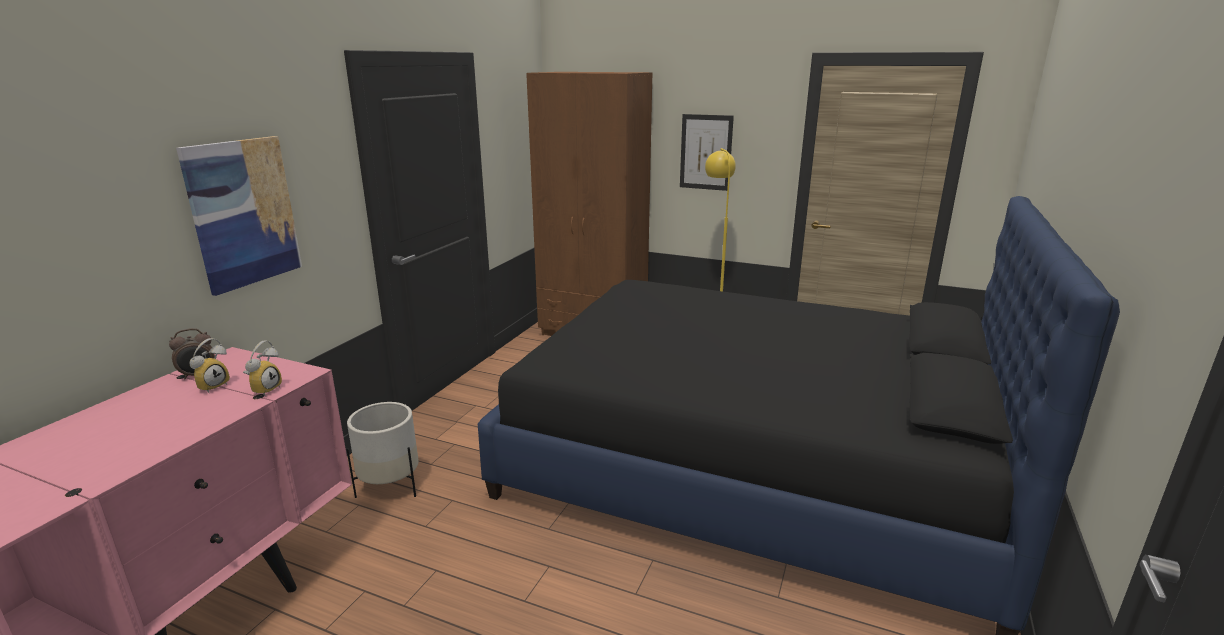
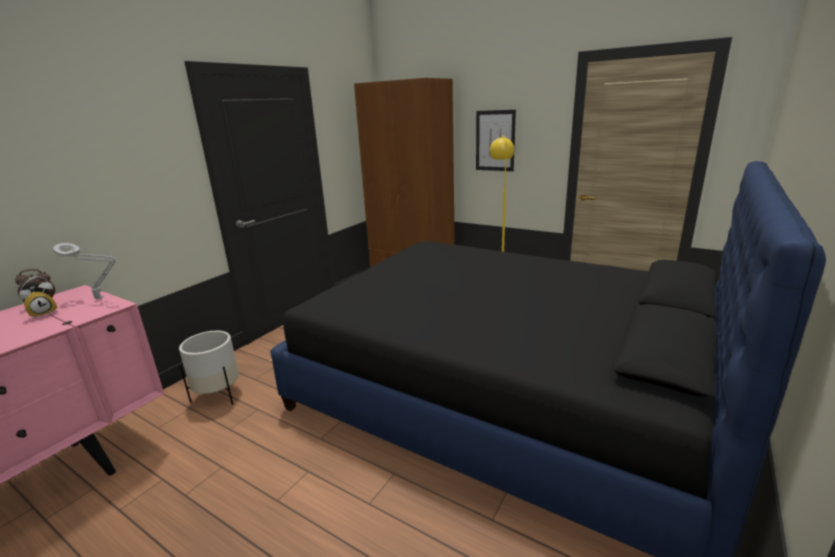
camera: 10 degrees right, 0 degrees up
(243, 213) = (92, 183): picture -> none
(265, 389) = (76, 317): alarm clock -> none
(275, 364) = (101, 298): none -> grey table lamp

